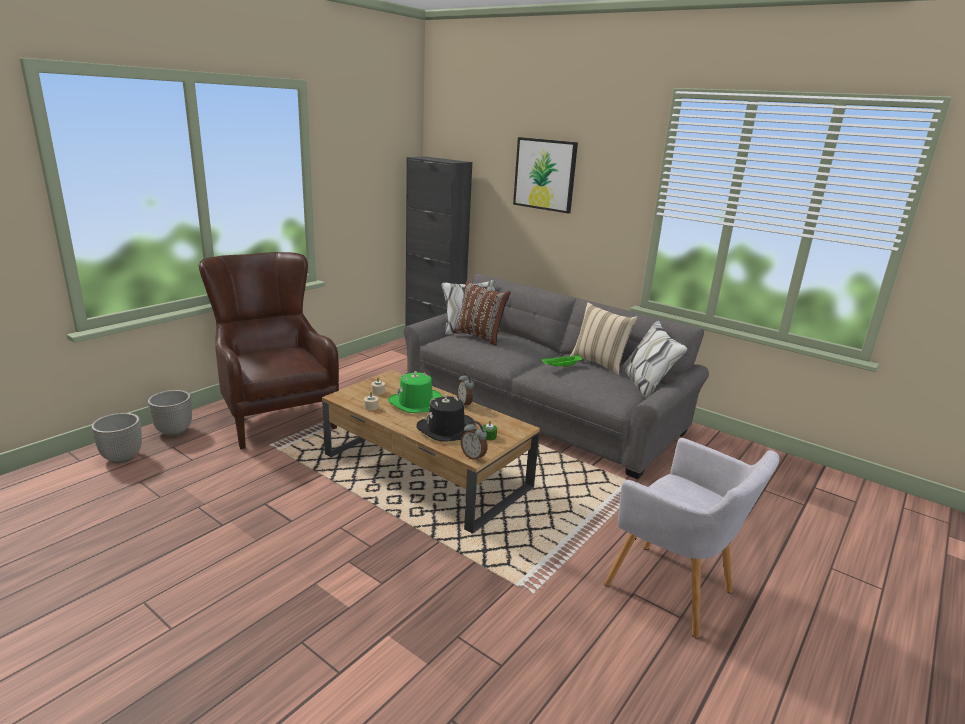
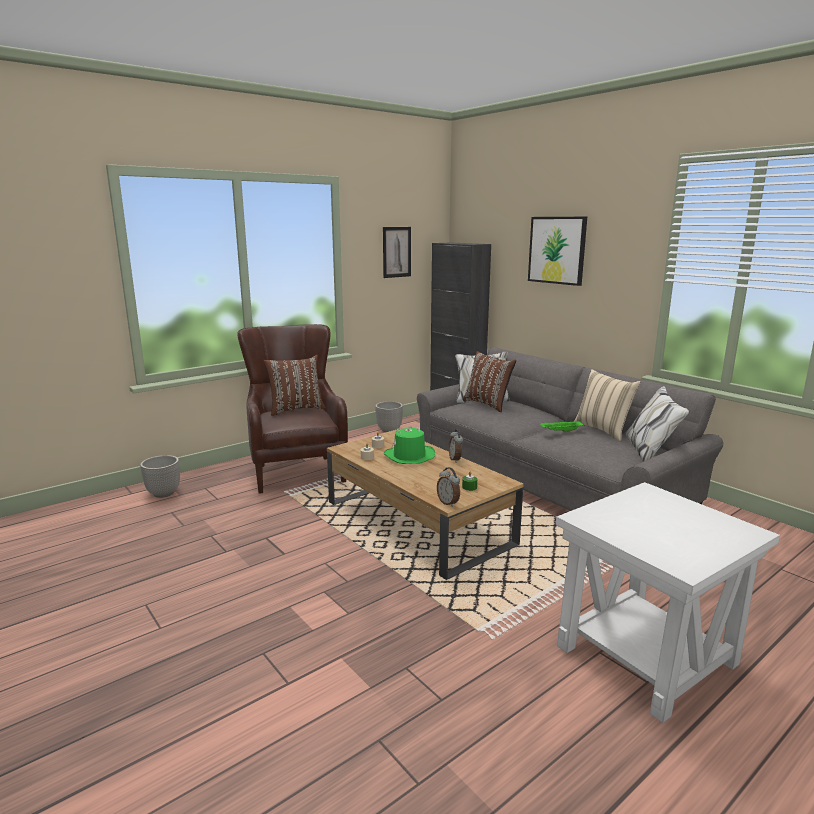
camera: 15 degrees right, 5 degrees down
(174, 431) = (210, 476): planter -> planter (389, 430)
(275, 351) = (296, 409): none -> brown pillow
(369, 167) = (396, 252): none -> picture
(446, 429) = (430, 479): black hat -> none
(674, 592) = (646, 656): grey armchair -> white side table

